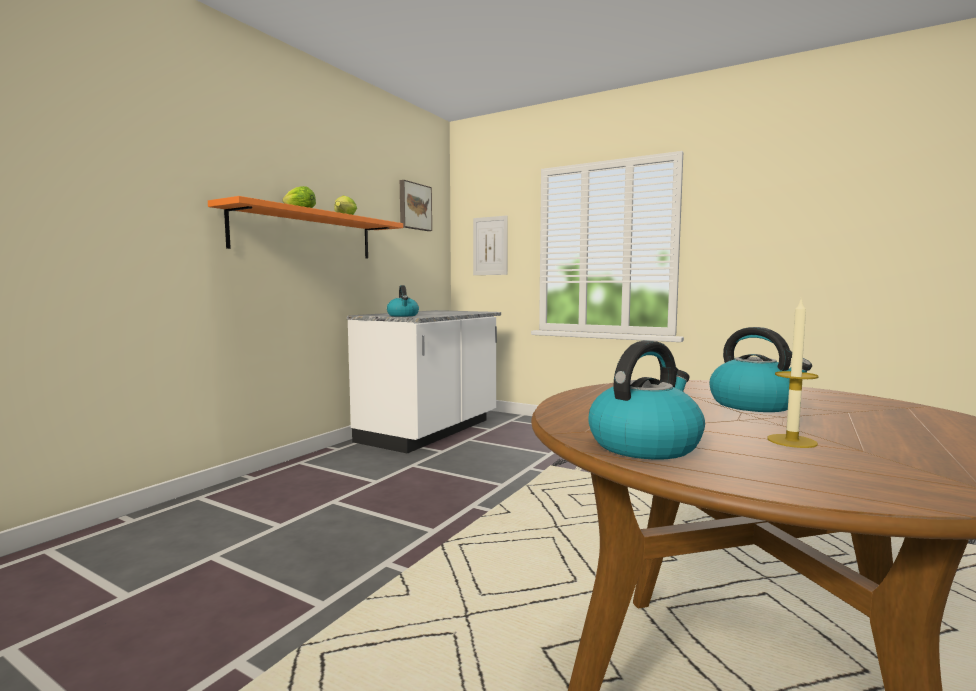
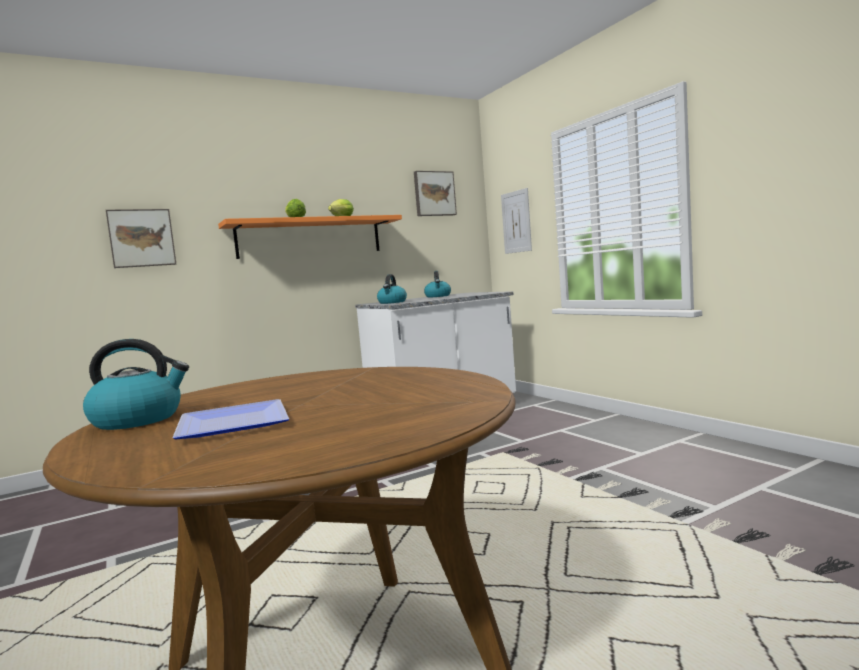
camera: 30 degrees right, 0 degrees up
(105, 203) = (141, 238): none -> picture
(755, 405) = (349, 393): kettle -> kettle (438, 296)
(791, 441) = (229, 424): candle -> plate

